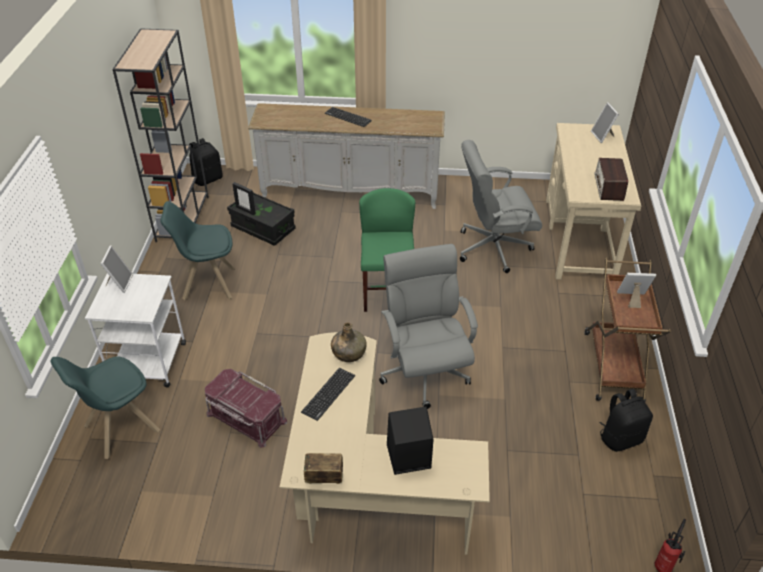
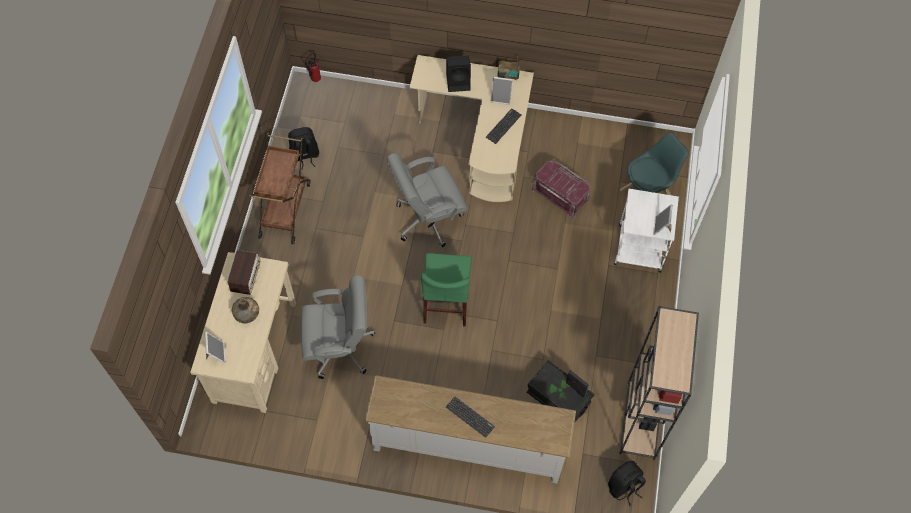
camera: 175 degrees left, 20 degrees up
(208, 284) = (603, 327): turquoise chair -> none
(349, 353) = (488, 155): green bottle -> green bottle (247, 314)
(424, 373) = (428, 219): grey office chair -> grey office chair turned 75 degrees clockwise
(632, 299) = (274, 179): picture frame -> picture frame (501, 97)

